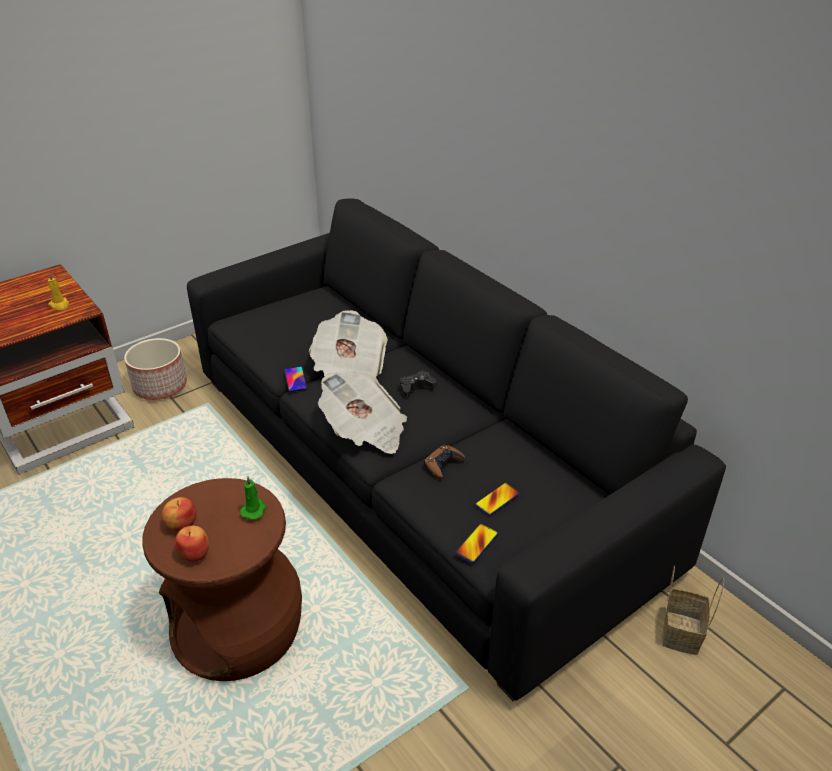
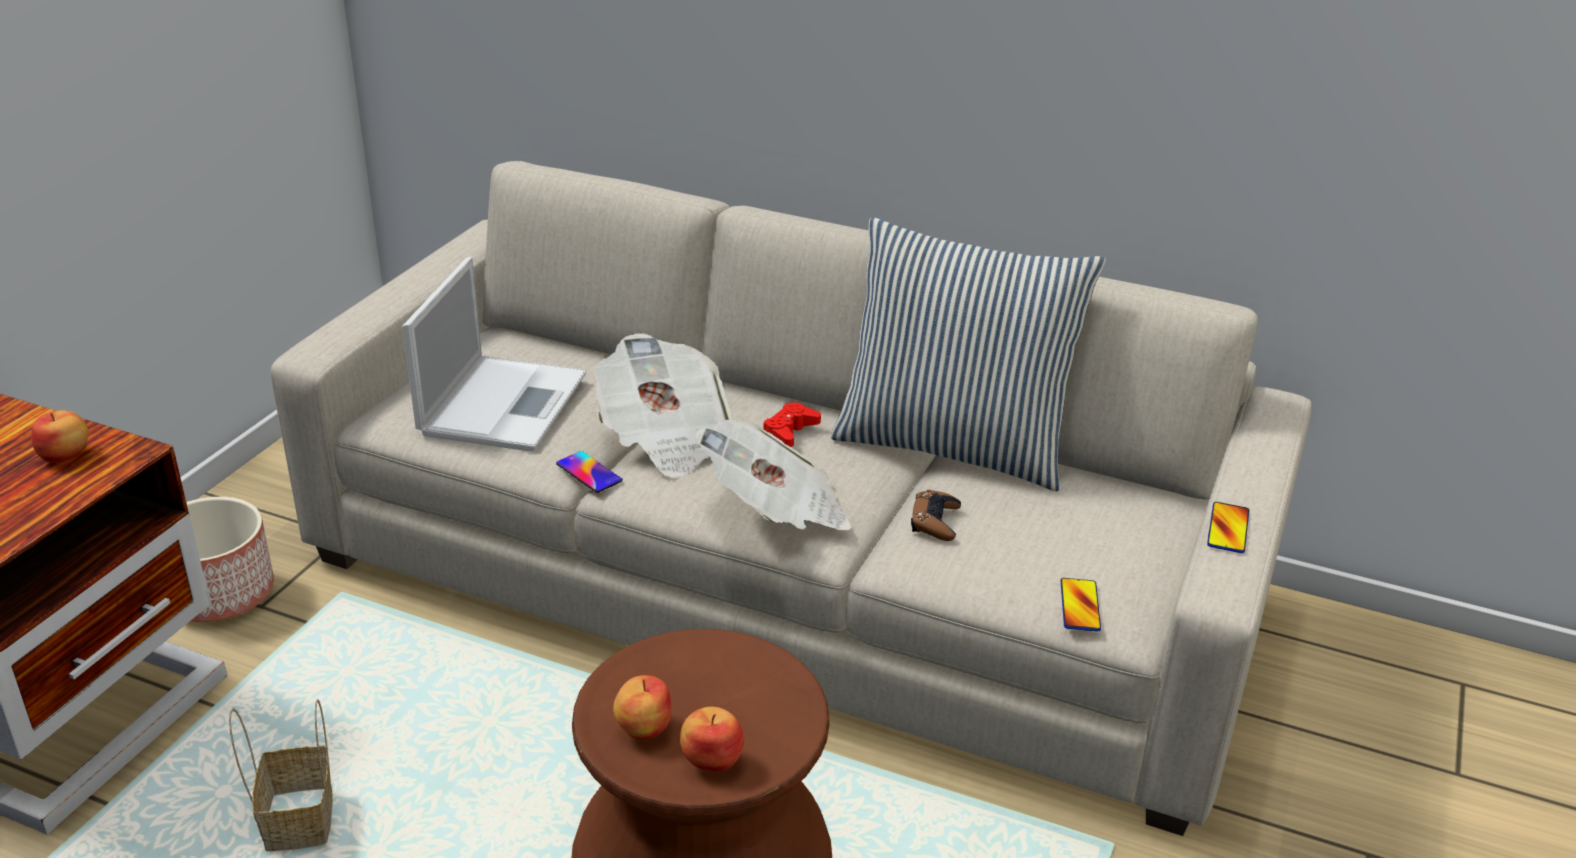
camera: 30 degrees left, 5 degrees down
(59, 305) = (66, 455): yellow candle -> apple
(254, 510) = (743, 665): green candle -> none
(290, 329) = (504, 402): none -> laptop
(416, 387) = (789, 432): black game controller -> red game controller
(416, 466) = (784, 578): black sofa -> beige sofa
(497, 499) = (1051, 542): phone -> phone (1228, 529)
(500, 423) = (953, 445): none -> pillow
(680, 631) = (1303, 664): basket -> basket (298, 819)

